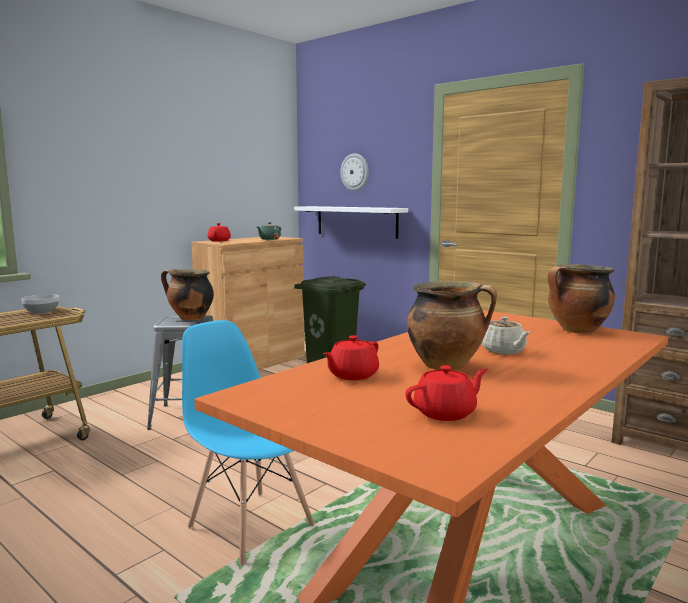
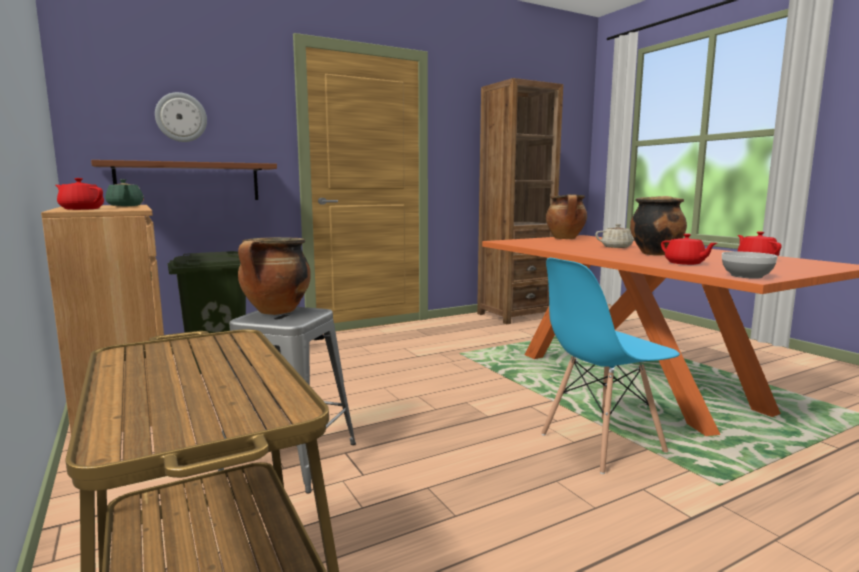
camera: 70 degrees left, 0 degrees up
(42, 312) = (155, 355): bowl -> bowl (746, 276)
(356, 221) = (189, 182): white shelf -> brown shelf

